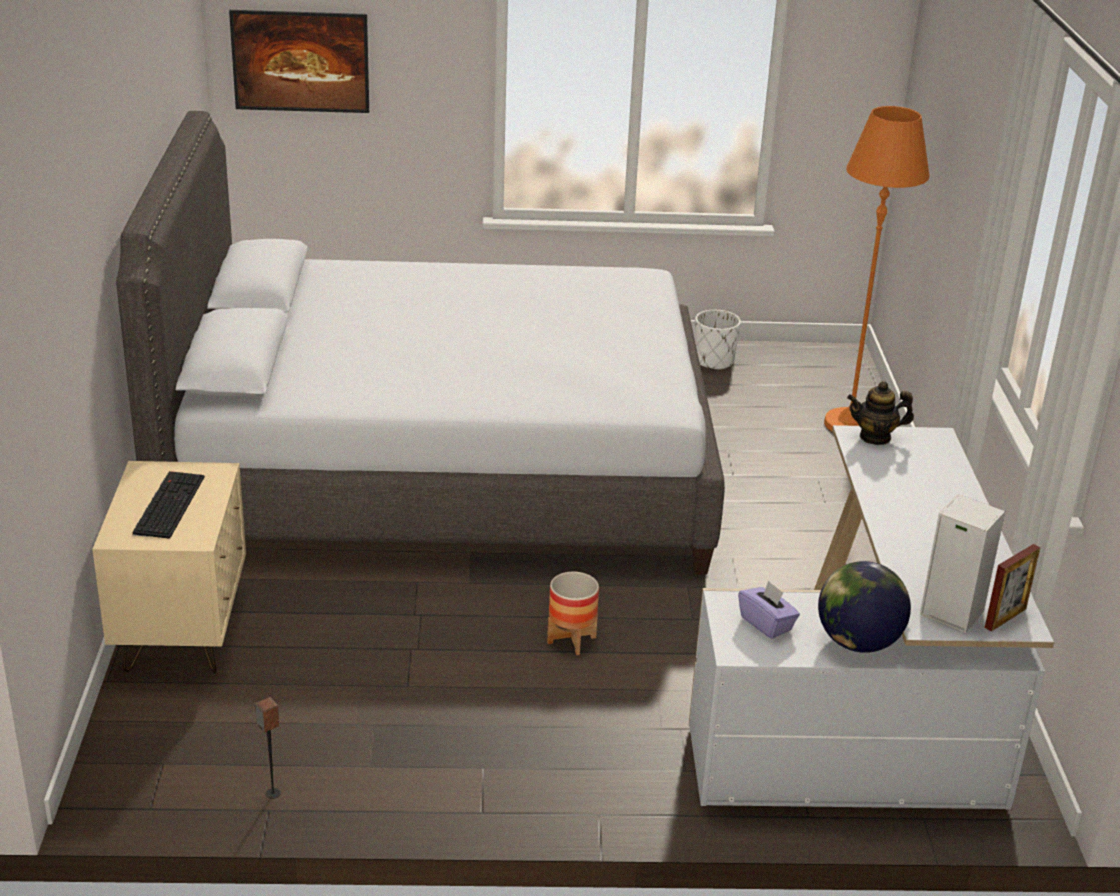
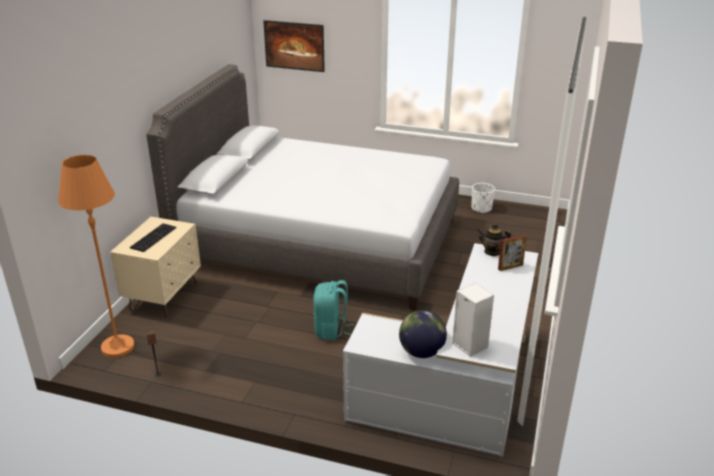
camera: 20 degrees right, 0 degrees up
(571, 640) = (331, 330): planter -> turquoise backpack
(766, 623) = (381, 335): purple tissue box -> none
(849, 424) = (534, 248): orange floor lamp -> orange floor lamp (118, 347)
(1005, 618) = (497, 353): picture frame -> picture frame (510, 267)

